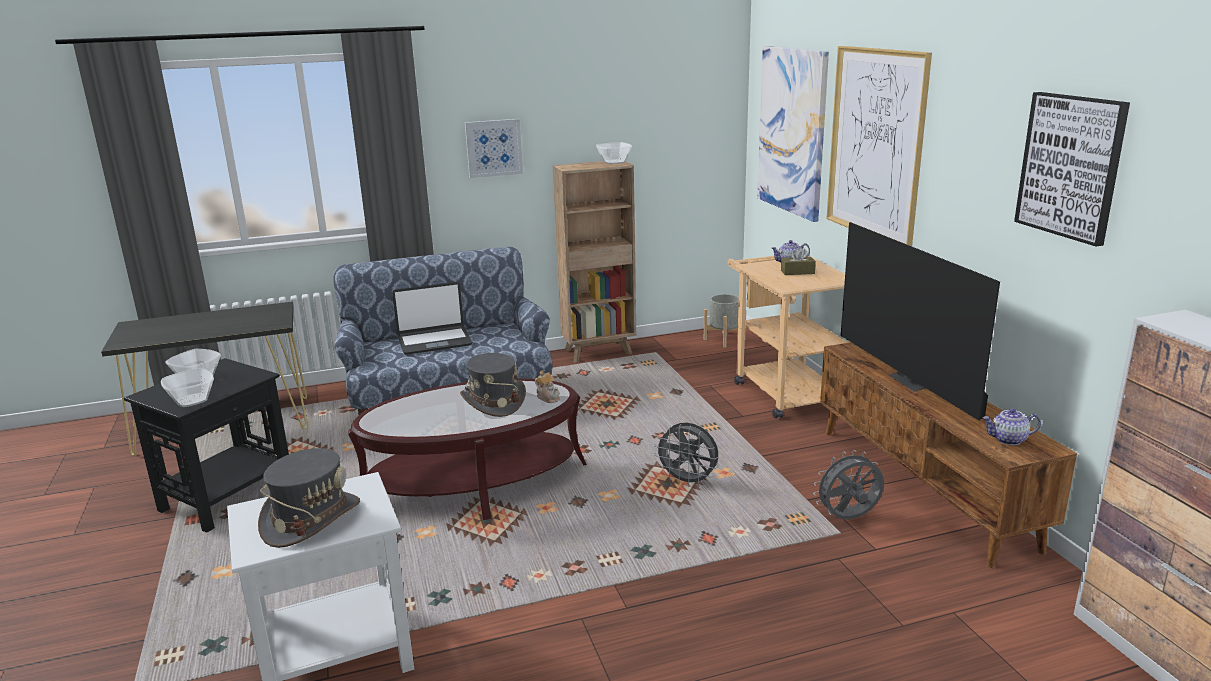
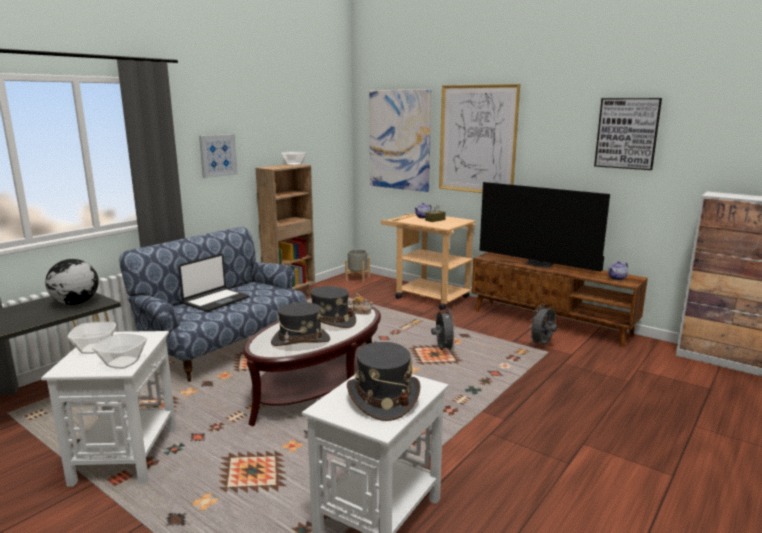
camera: 35 degrees left, 5 degrees down
(228, 497) = (126, 454): black side table -> white side table
(257, 320) = (75, 303): none -> globe
(425, 419) = (300, 341): none -> grey hat
(688, 481) = (443, 350): grey fan -> grey fan turned 90 degrees counterclockwise

